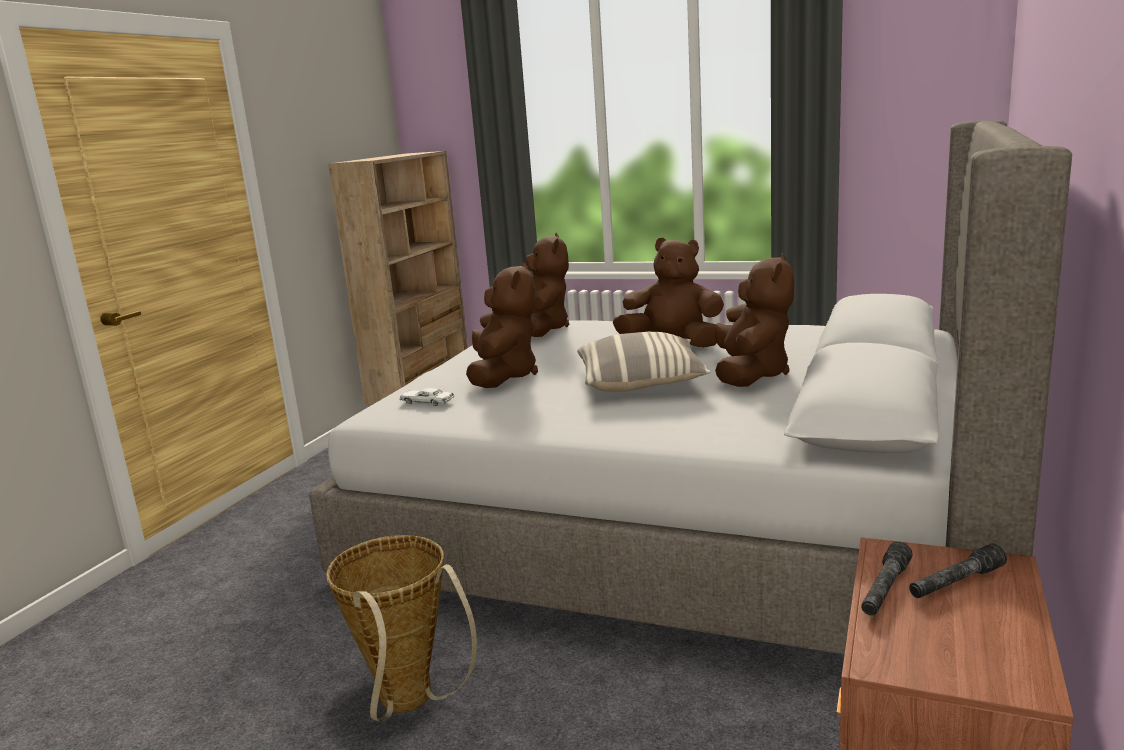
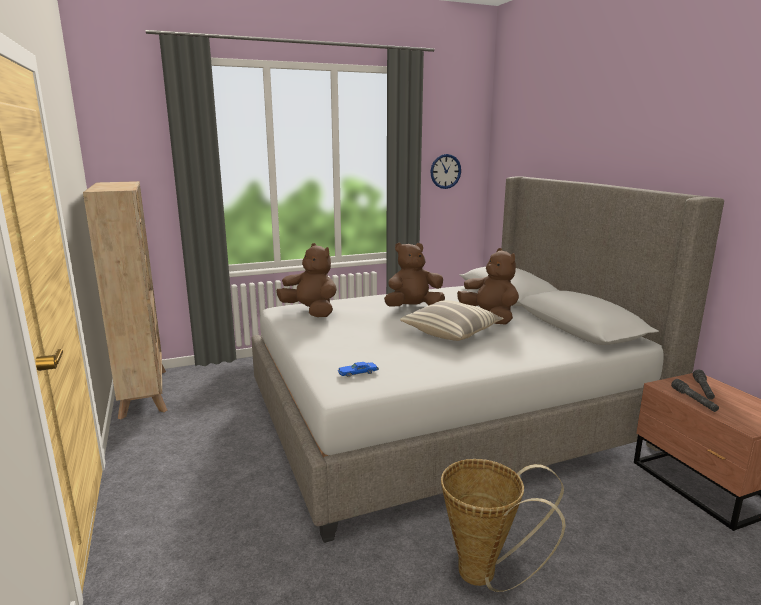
camera: 45 degrees left, 0 degrees up
(427, 402) = (358, 373): white toy car -> blue toy car
(503, 376) = (363, 346): brown plush toy -> none
(904, 118) = (445, 171): none -> wall clock

